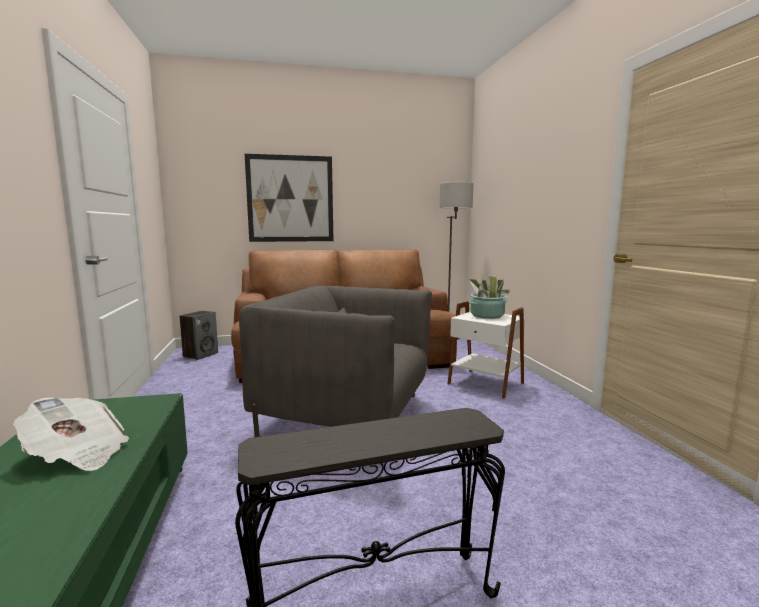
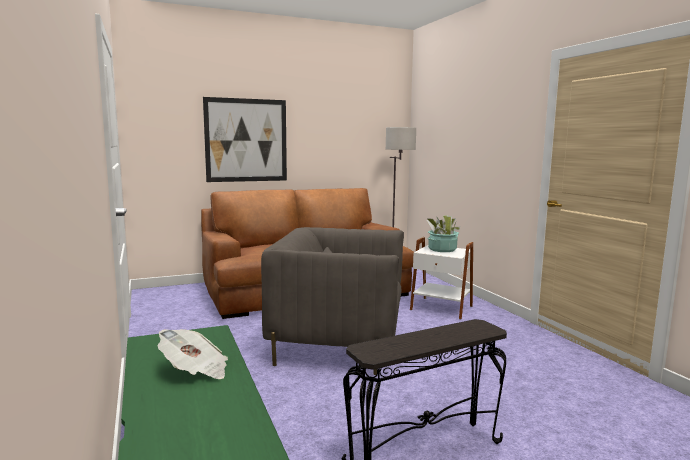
camera: 10 degrees left, 0 degrees up
(201, 355) = (163, 295): speaker -> none

